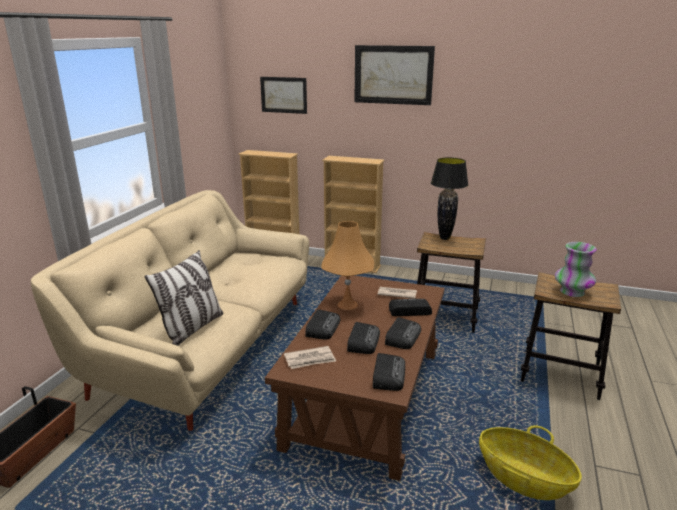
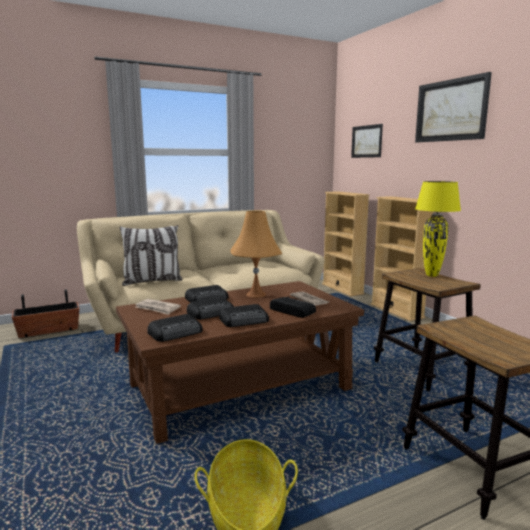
camera: 45 degrees right, 10 degrees down
(444, 238) = (431, 275): black table lamp -> yellow table lamp
(572, 292) = (476, 339): vase -> none

